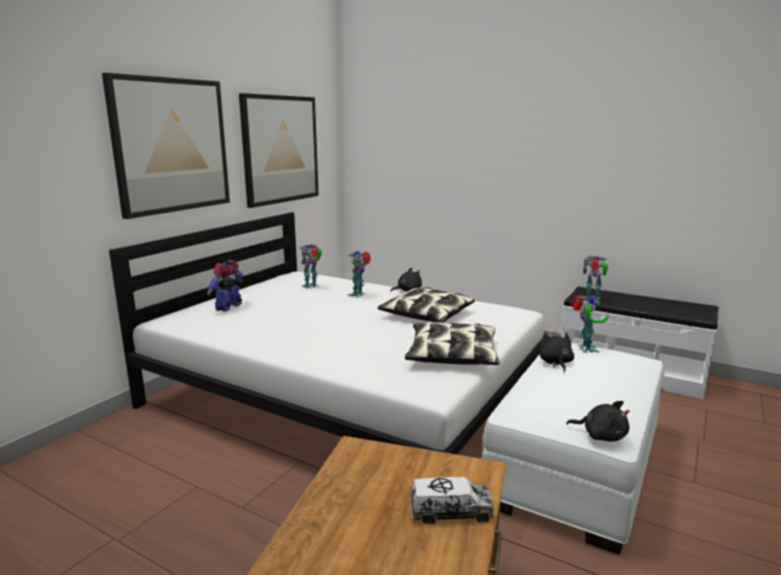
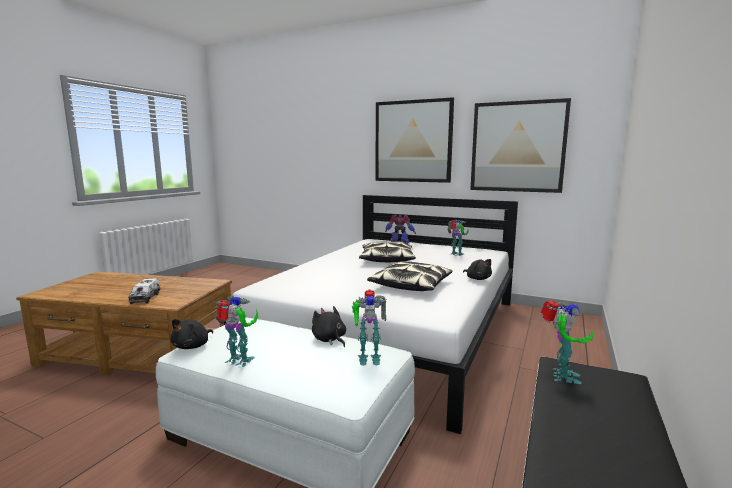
camera: 85 degrees right, 5 degrees down
(359, 294) = (450, 266): toy robot -> toy robot (239, 362)
(452, 355) = (319, 292): pillow -> pillow (387, 259)
(555, 363) = (329, 339): black plush toy -> black plush toy turned 120 degrees counterclockwise

